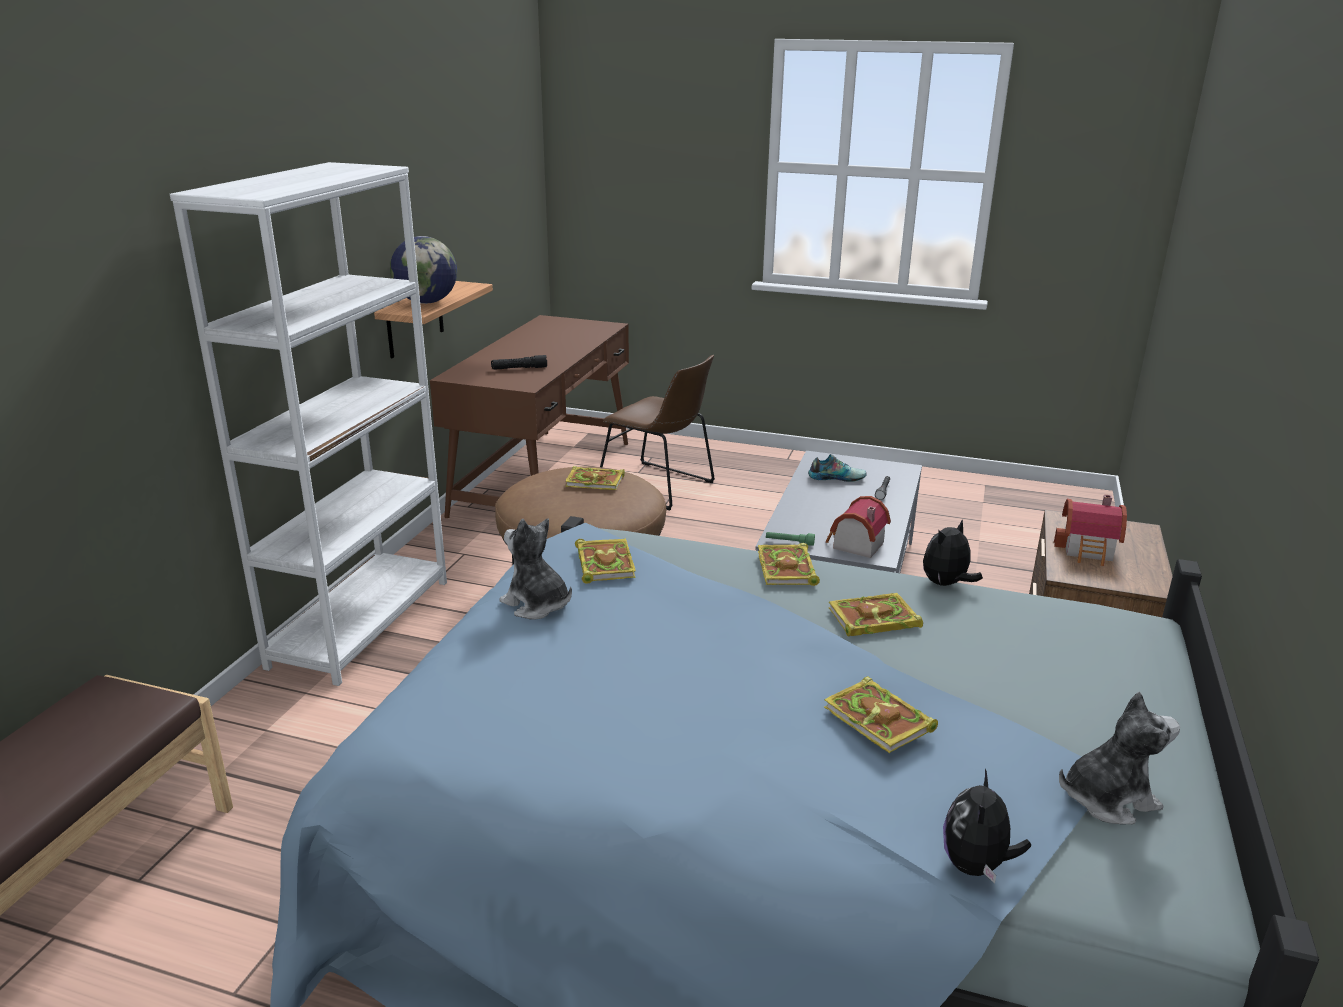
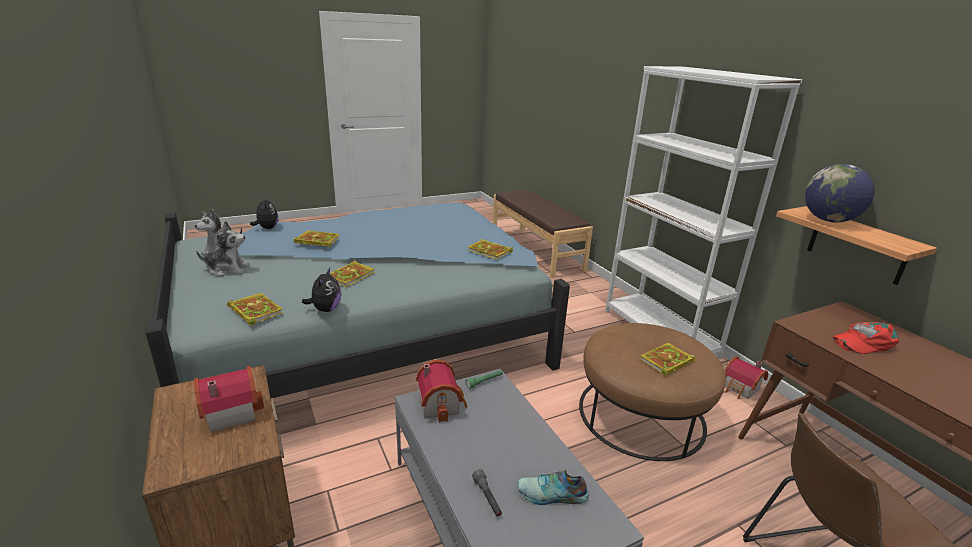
camera: 135 degrees right, 0 degrees up
(444, 547) = (741, 389): none -> toy house
(519, 368) = (863, 342): black flashlight -> red cap
(536, 605) = (483, 234): plush toy -> plush toy (227, 269)
(787, 570) = (415, 283): book -> book (254, 311)
(836, 477) = (552, 495): shoe -> shoe turned 45 degrees clockwise

